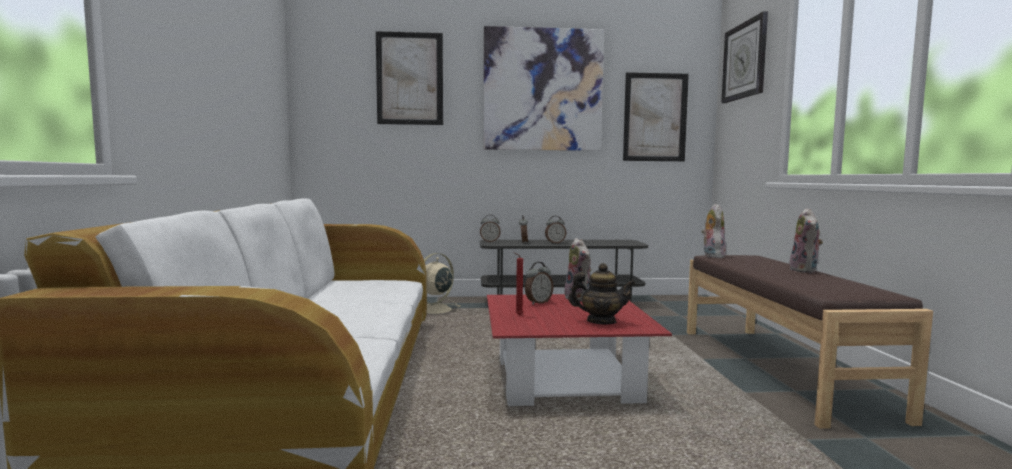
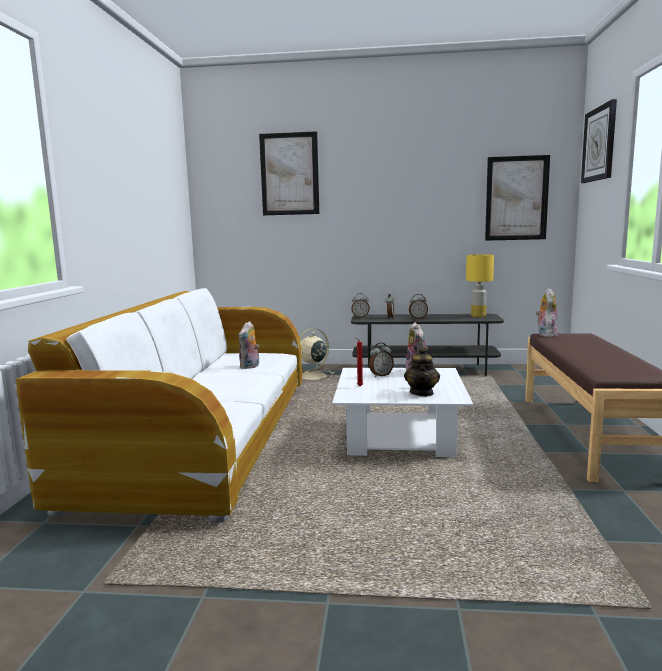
camera: 10 degrees right, 5 degrees up
(542, 90) = (408, 178): picture -> none
(565, 379) = (400, 437): red coffee table -> white coffee table
(601, 321) = (422, 393): teapot -> teapot turned 75 degrees clockwise
(619, 241) = (478, 316): none -> yellow table lamp
(805, 270) = (615, 351): plush toy -> plush toy (250, 367)

